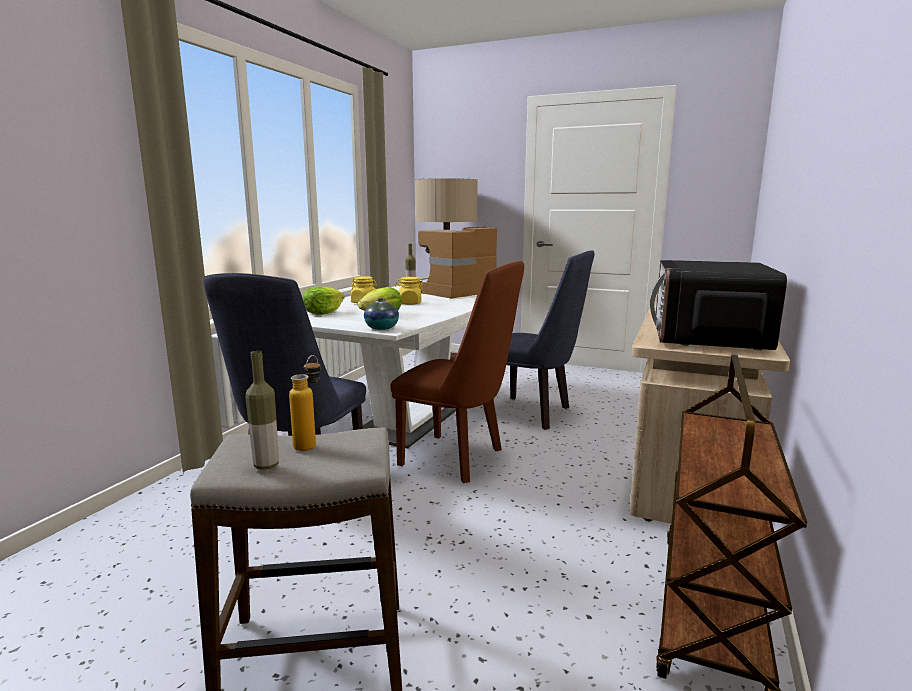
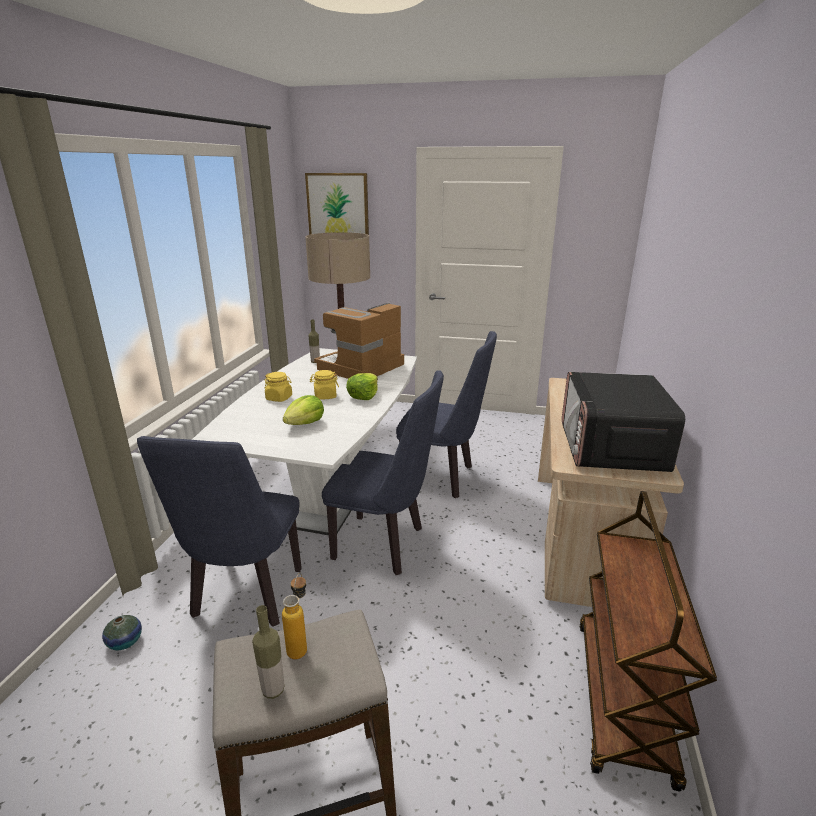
camera: 10 degrees left, 10 degrees up
(323, 313) = (244, 423): lettuce -> lettuce (363, 396)
(381, 328) = (314, 451): vase -> vase (125, 642)
(451, 158) = (338, 206): none -> picture
(459, 459) = (386, 545): brown chair -> blue chair

